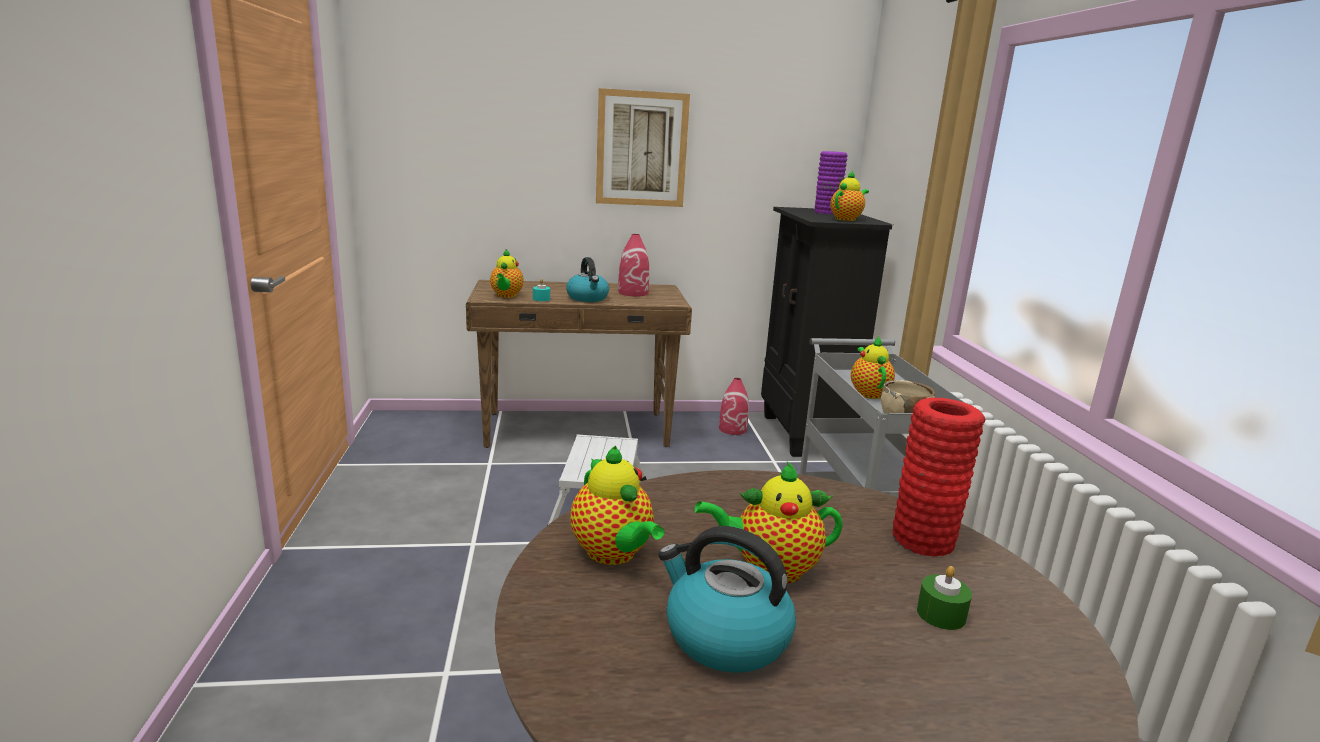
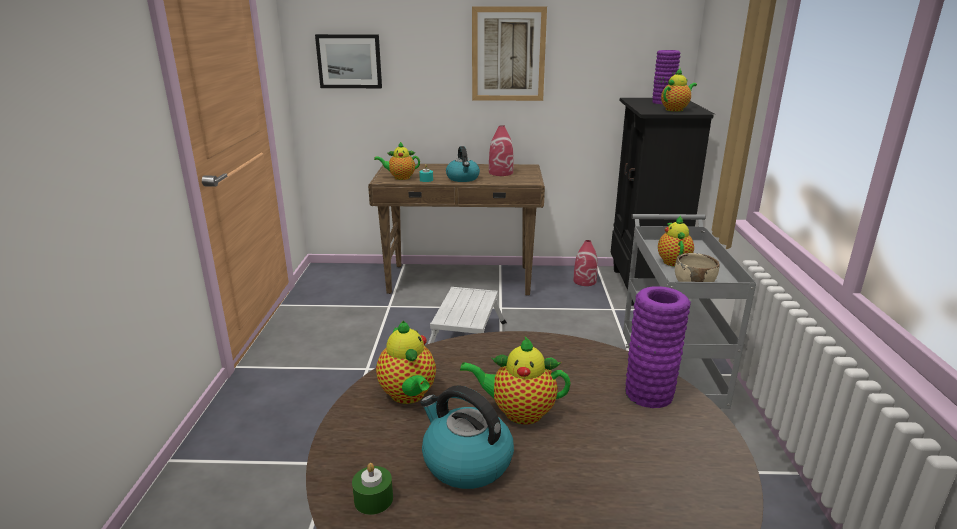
camera: 10 degrees right, 5 degrees up
(438, 147) = (349, 61): none -> picture
(506, 296) = (400, 177): teapot -> teapot turned 75 degrees clockwise
(923, 539) = (649, 394): red vase -> purple vase
(941, 614) = (636, 454): green candle -> green candle (373, 499)

